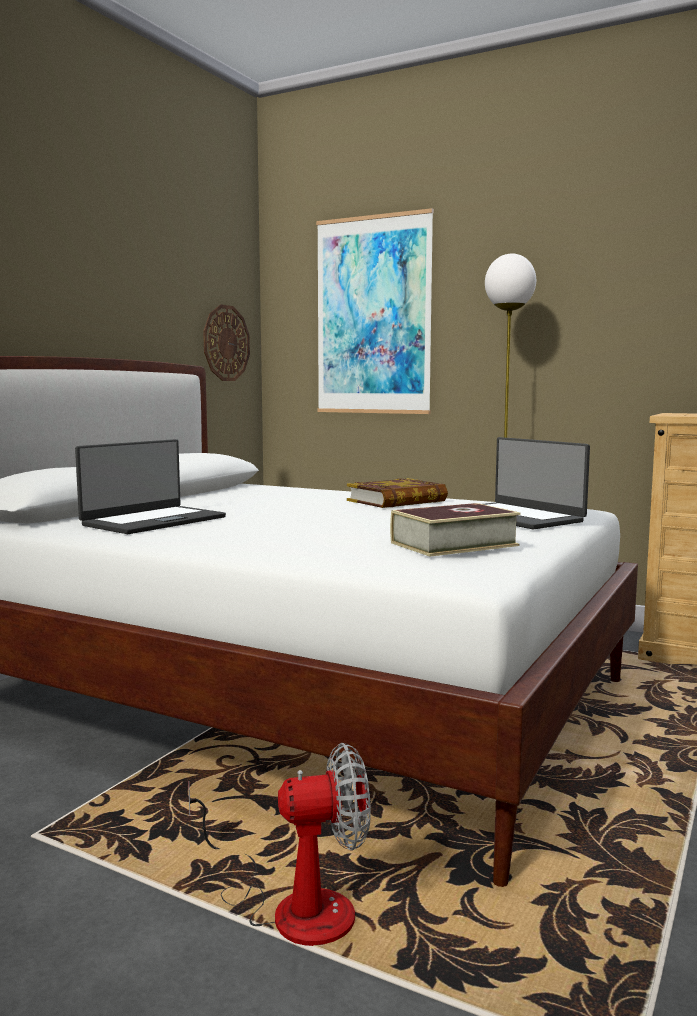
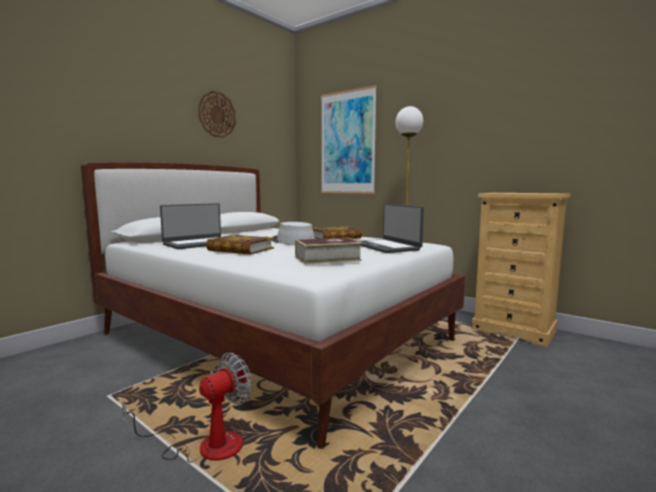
camera: 10 degrees right, 0 degrees up
(226, 343) = (274, 158): wall clock -> wall clock (217, 114)
(258, 531) = (240, 249): none -> book
(292, 906) = (205, 446): fan -> fan turned 45 degrees counterclockwise
(331, 511) = (292, 241): none -> grey hat

